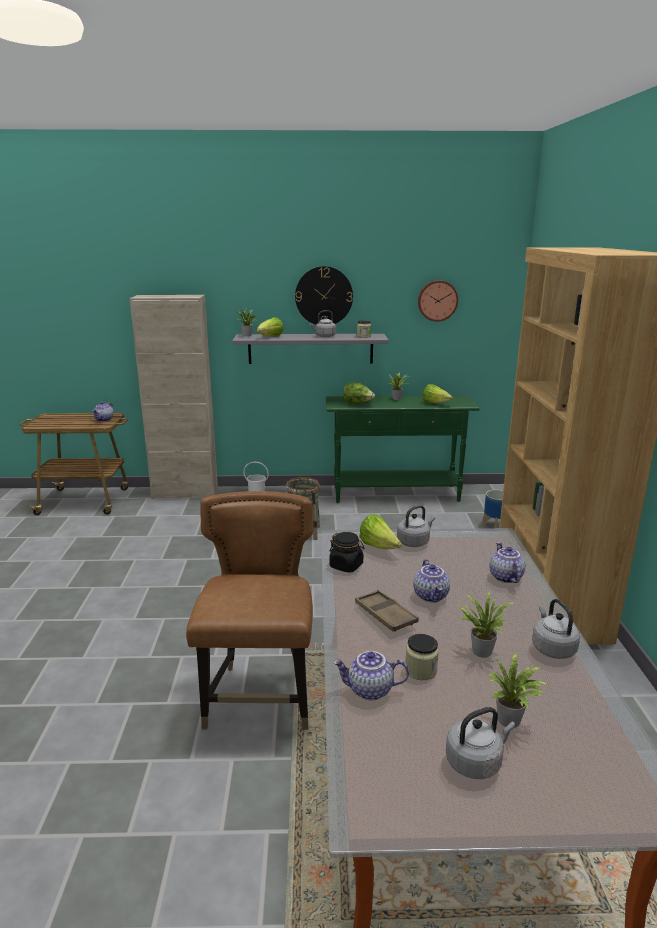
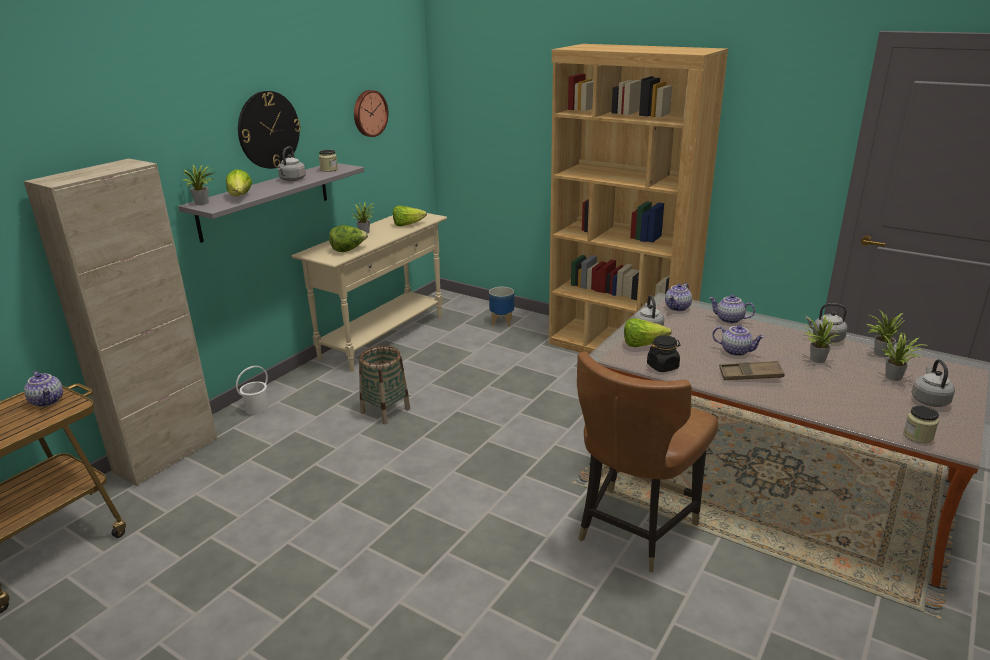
camera: 55 degrees left, 5 degrees up
(260, 698) = (634, 529): brown chair -> brown chair turned 90 degrees counterclockwise
(369, 690) = (844, 410): teapot -> teapot (678, 308)
(396, 494) = (384, 337): green console table -> beige console table
(421, 670) = (828, 385): jar -> jar (918, 436)
(570, 698) = (879, 353): none -> potted plant

